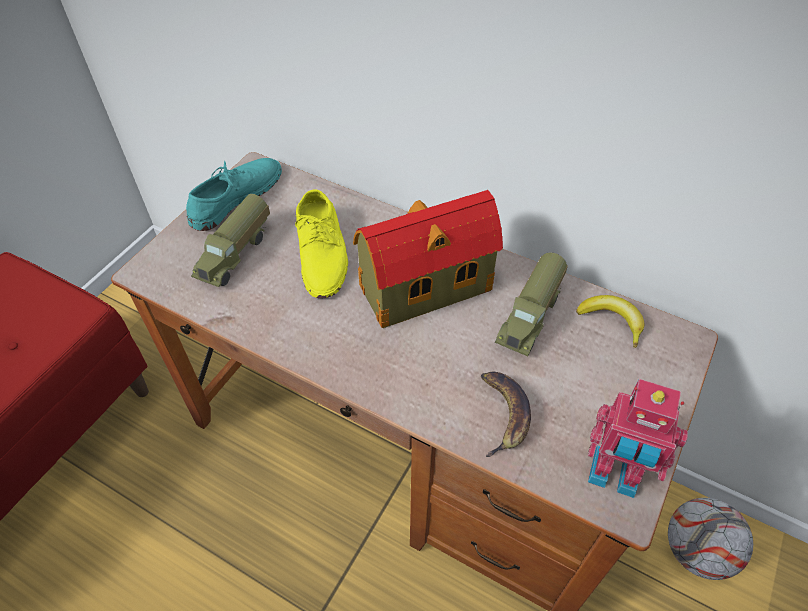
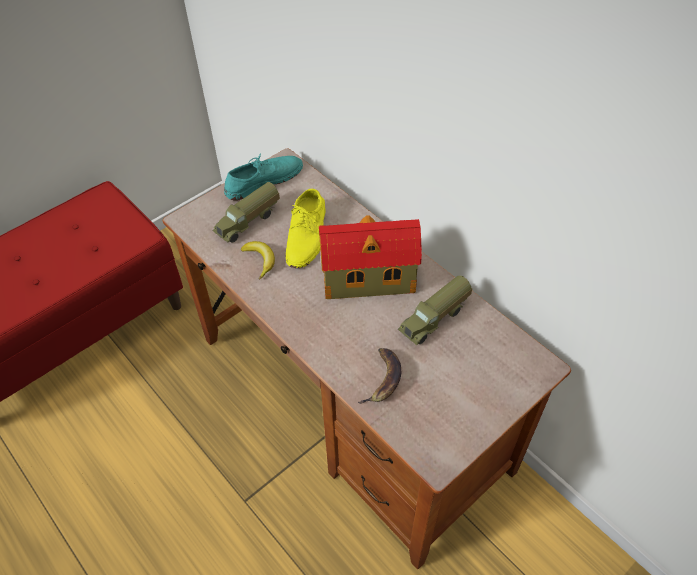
camera: 20 degrees right, 0 degrees up
(612, 321) = (494, 338): banana -> banana (260, 260)
(613, 475) = (439, 441): toy robot -> none
(695, 550) = (552, 549): football -> none

